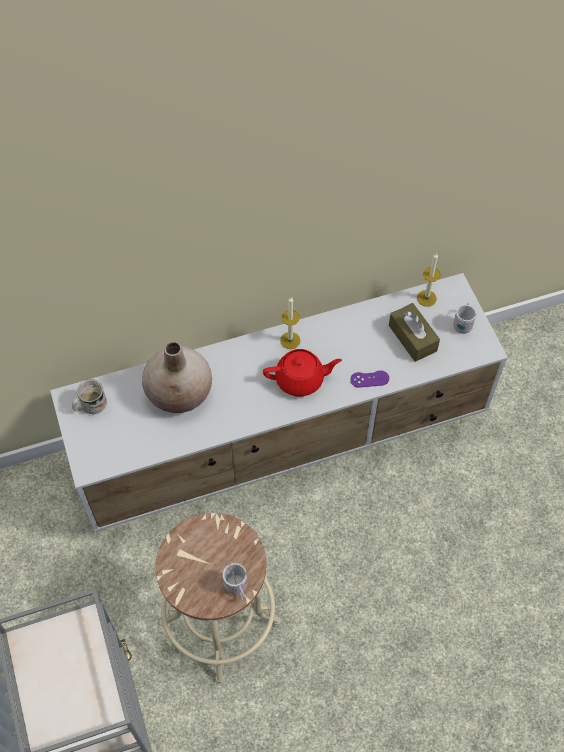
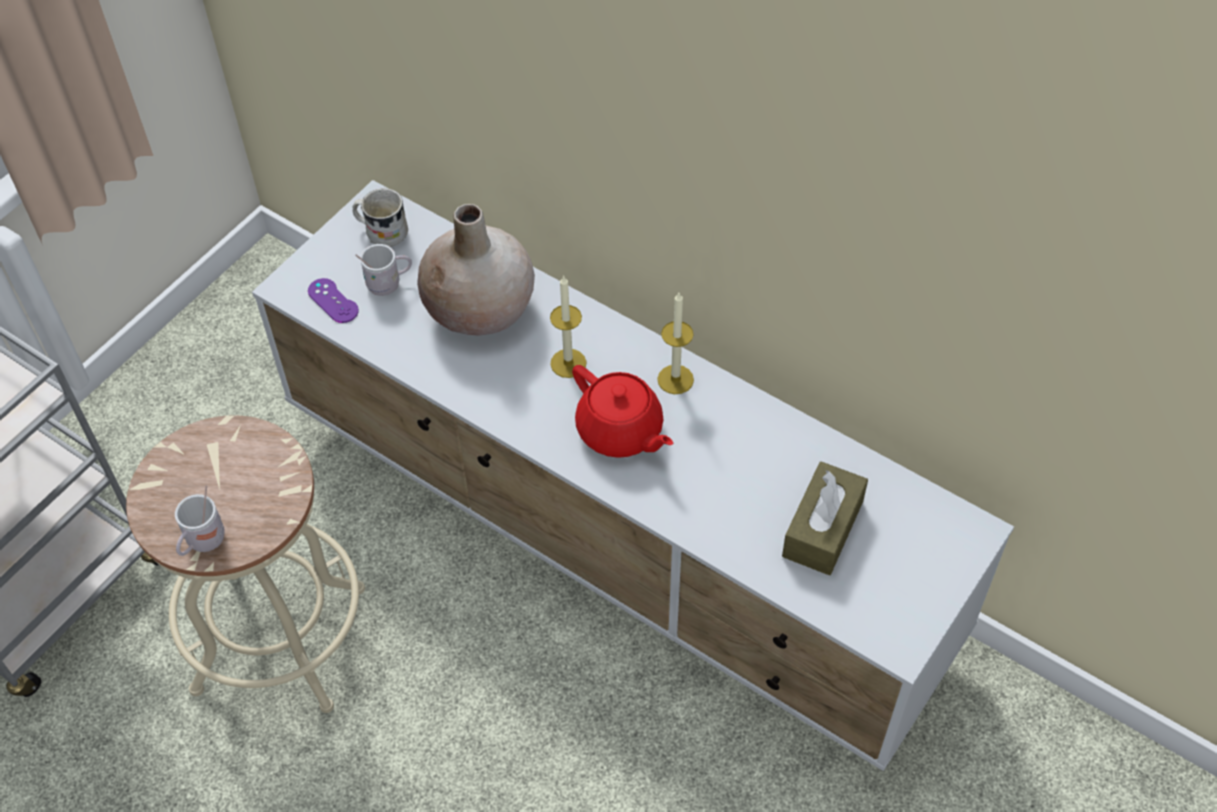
camera: 55 degrees right, 5 degrees down
(369, 379) = (697, 515): purple game controller -> purple game controller (333, 301)
(426, 298) = (915, 504): candle -> candle (568, 363)
(463, 324) = (914, 582): white mug -> white mug (389, 284)

